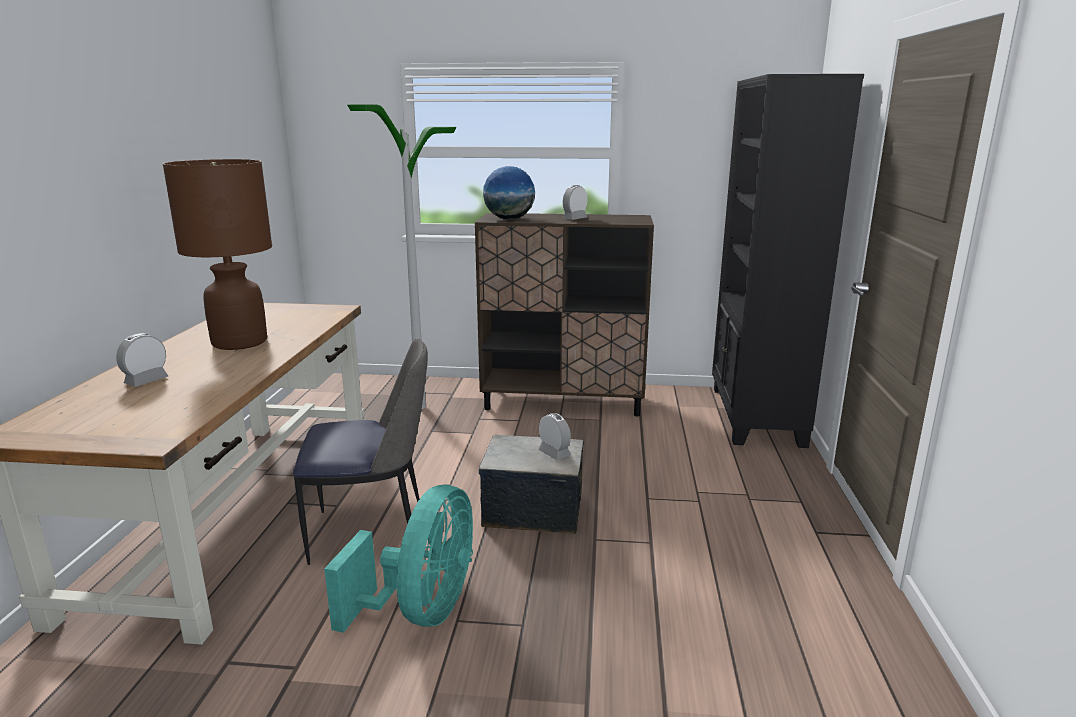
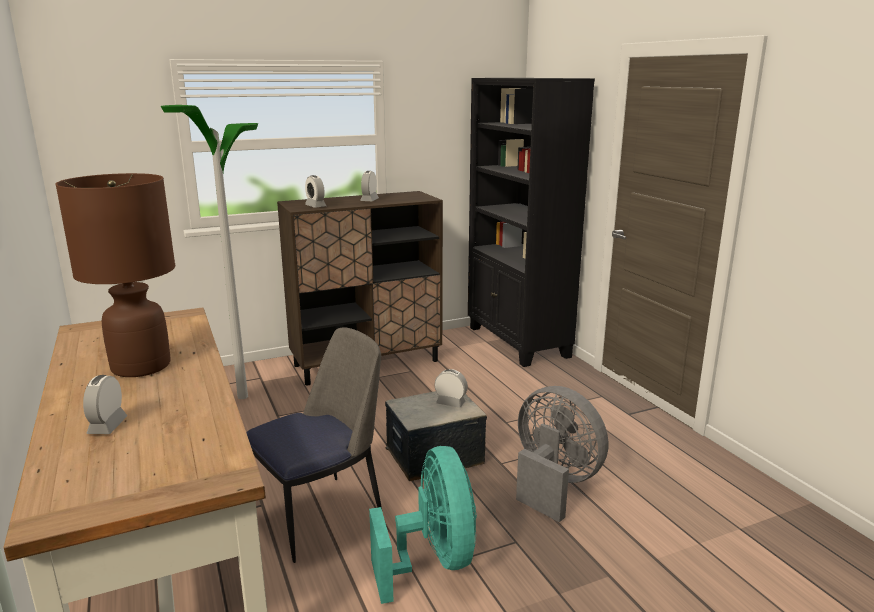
camera: 30 degrees left, 0 degrees up
(509, 219) = (315, 206): globe -> alarm clock
(631, 580) = (553, 484): none -> grey fan

